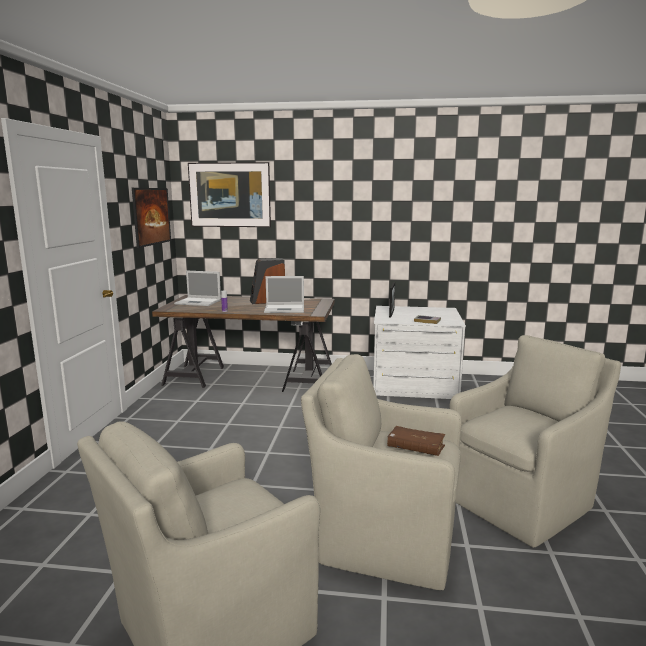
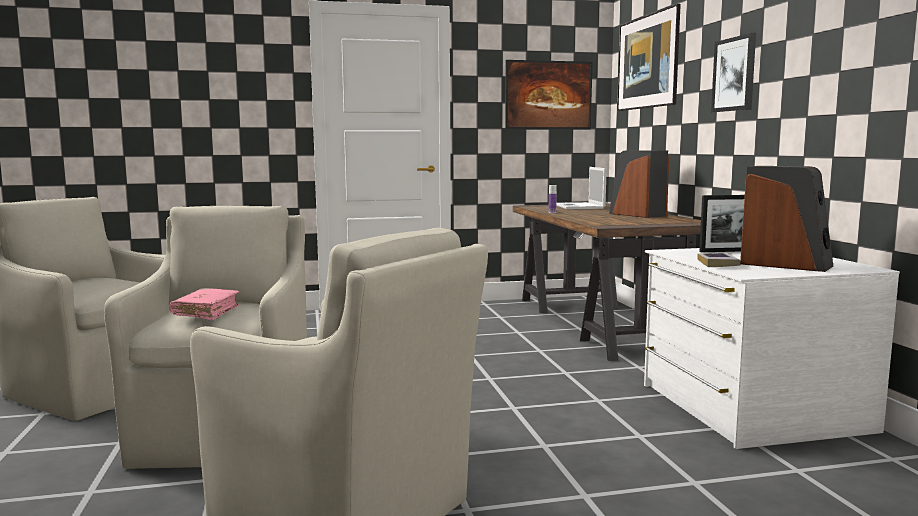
camera: 70 degrees right, 5 degrees down
(285, 309) = (605, 220): laptop -> none
(332, 214) = (734, 74): none -> picture
(415, 448) = (206, 312): brown book -> pink book
(434, 315) = (785, 264): none -> speaker

